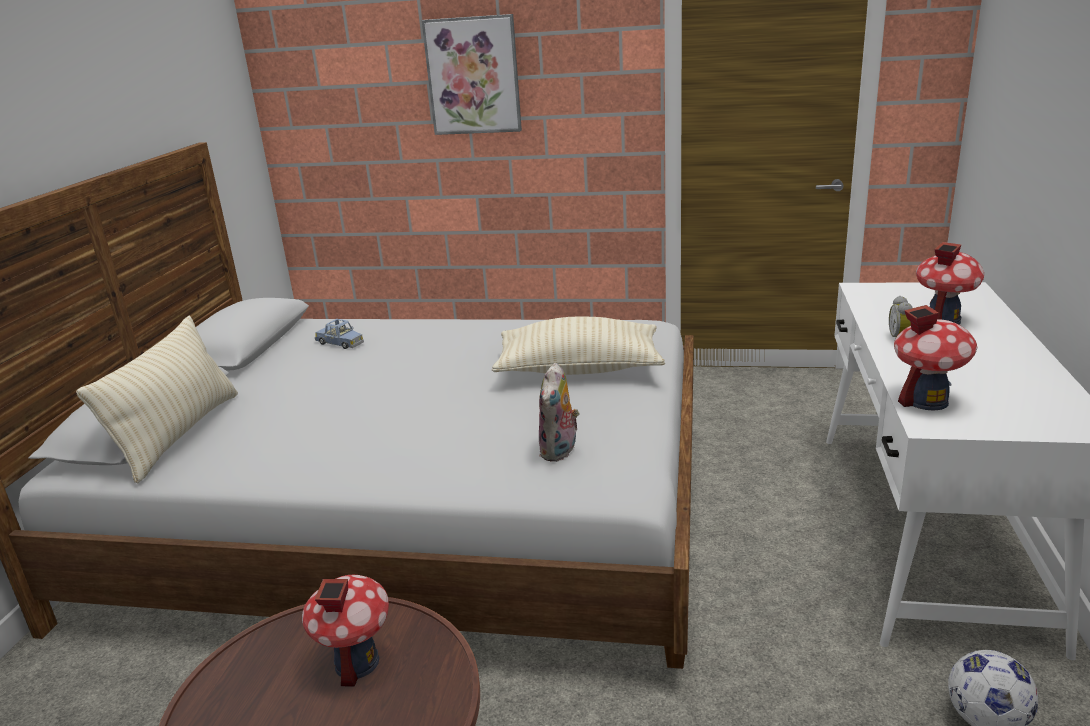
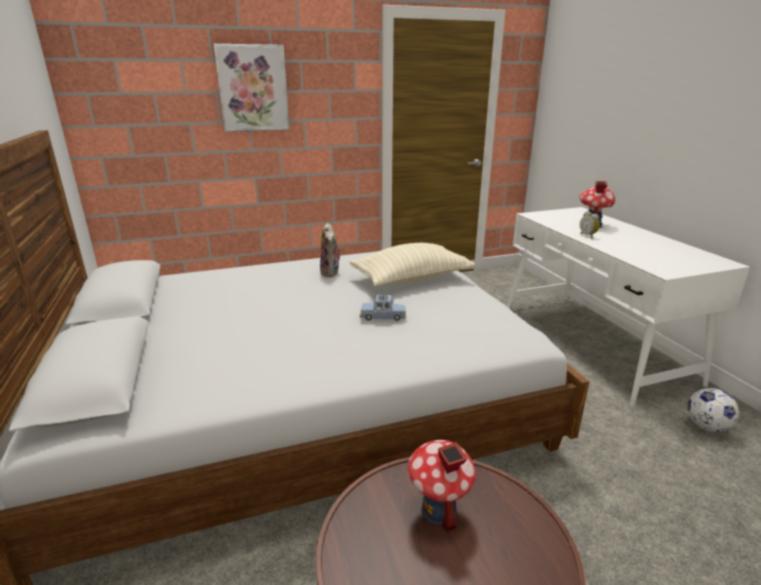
camera: 30 degrees left, 0 degrees up
(179, 434) = (145, 378): beige pillow -> none
(340, 343) = (212, 288): blue toy car -> blue toy car (383, 316)
(560, 451) = (469, 327): plush toy -> plush toy (331, 272)
(926, 401) = (645, 262): toy house -> none

